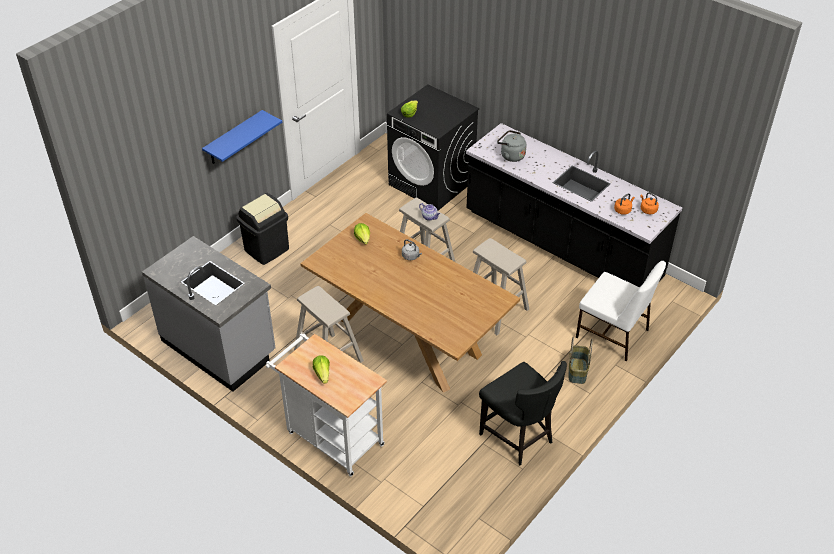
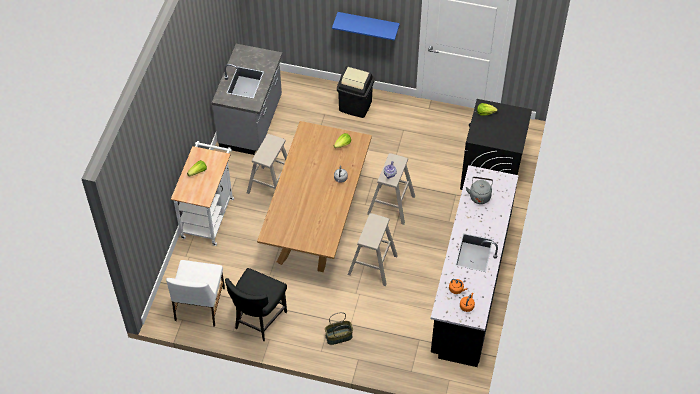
camera: 65 degrees right, 10 degrees up
(613, 334) = (389, 349): white chair -> white chair (199, 305)

